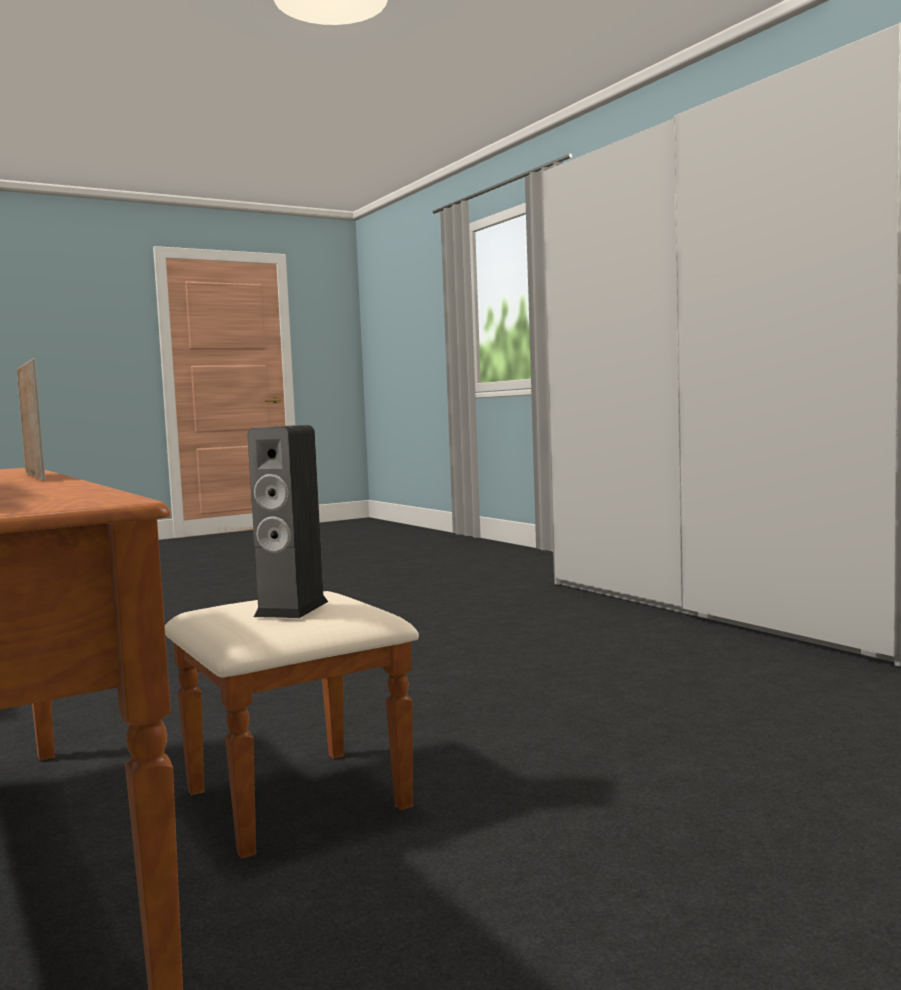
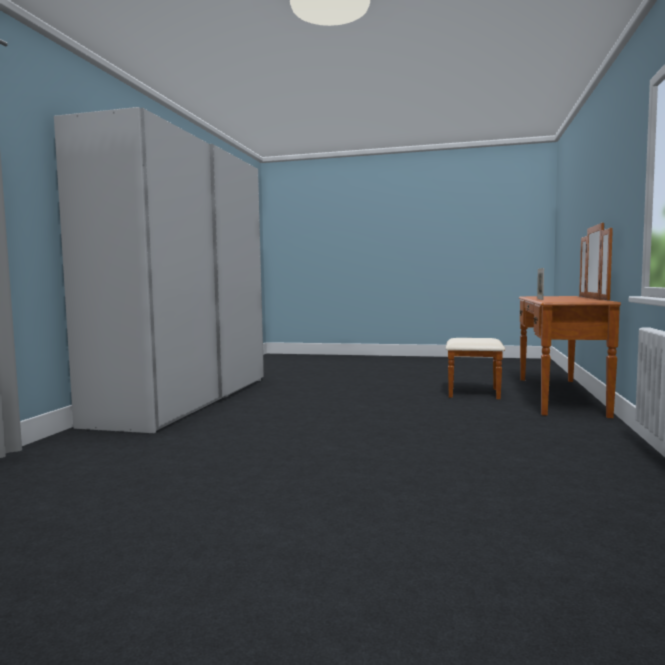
camera: 135 degrees left, 0 degrees up
(292, 609) = (474, 337): speaker -> none

